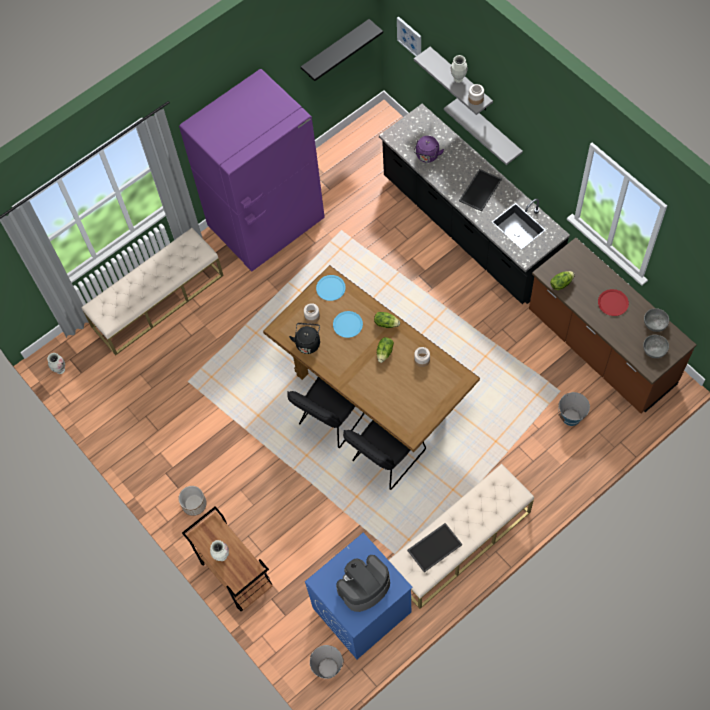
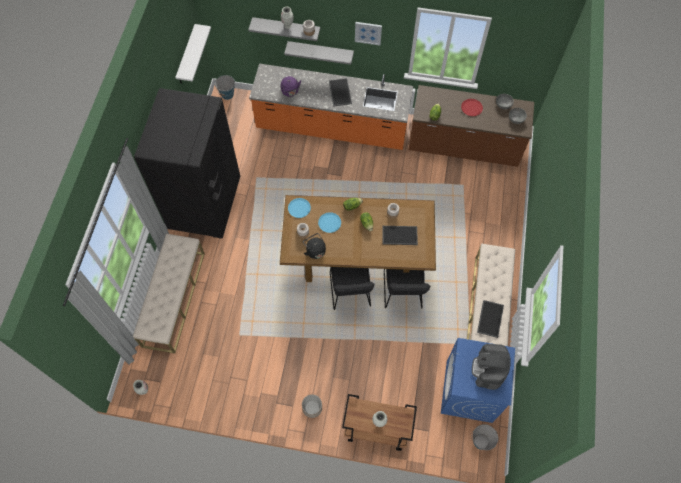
camera: 45 degrees left, 0 degrees up
(267, 224) = (206, 204): purple fridge -> black fridge
(335, 49) = (186, 56): black shelf -> white shelf
(407, 389) = (399, 236): none -> tray
(410, 37) = (231, 21): picture -> picture (368, 33)
(468, 228) = (332, 128): black counter -> orange counter
(571, 417) = (482, 195): bucket -> bucket (227, 94)

